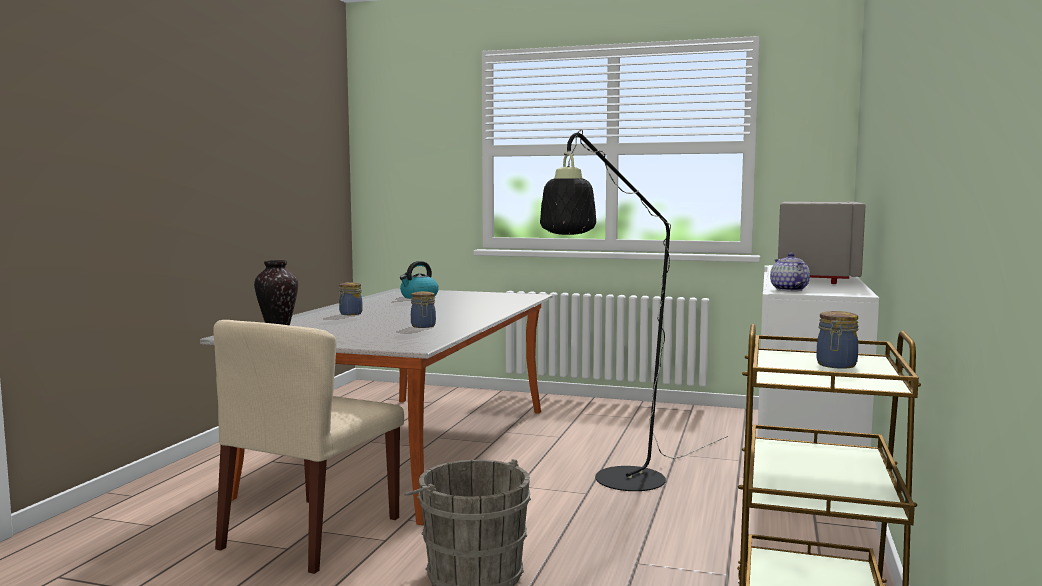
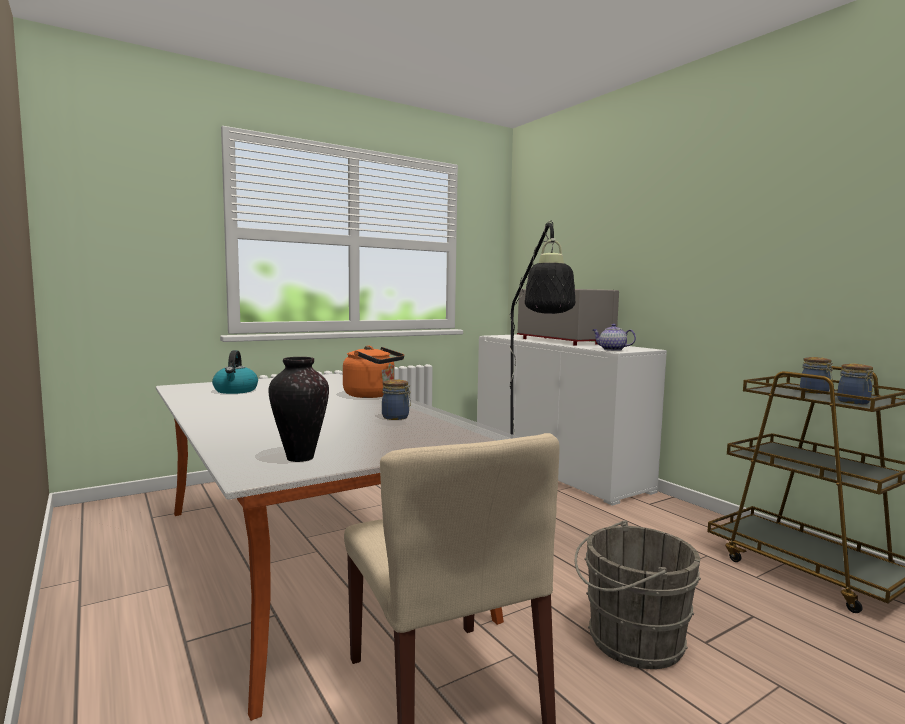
camera: 50 degrees left, 0 degrees up
(350, 314) = (258, 419): jar -> jar (854, 402)
(485, 312) = (372, 395): none -> orange kettle

